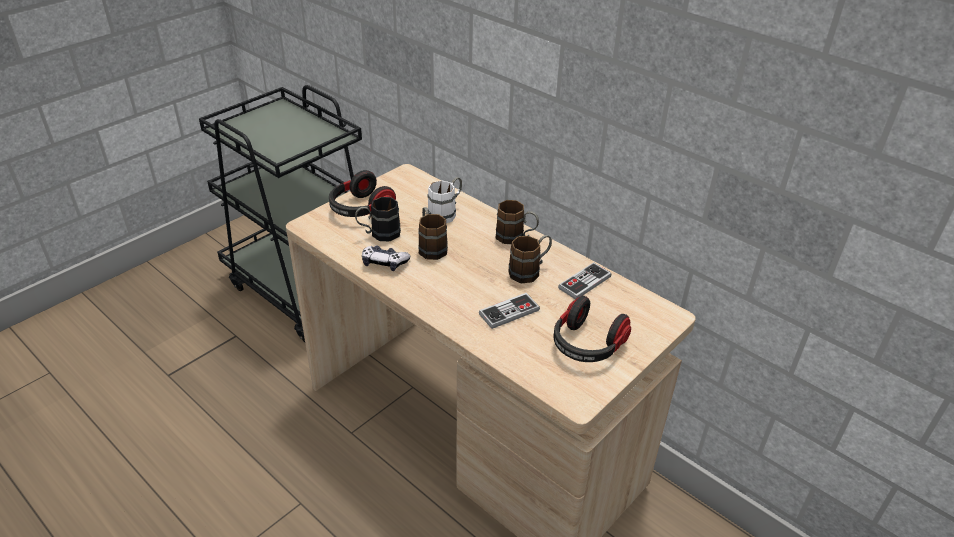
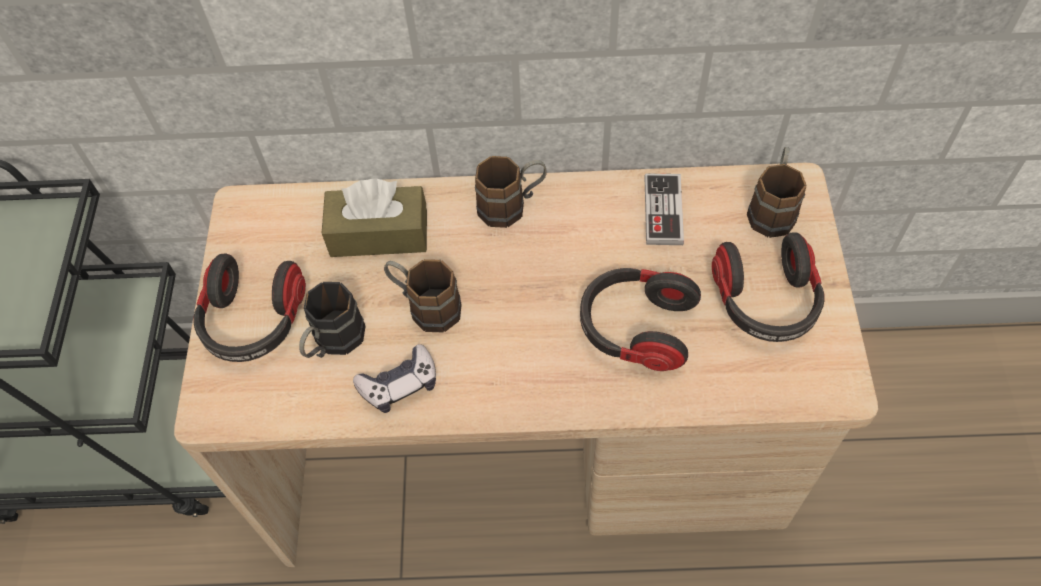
camera: 40 degrees left, 20 degrees up
(446, 213) = (379, 234): white mug -> brown tissue box
(509, 312) = (635, 328): game controller -> headphones
(530, 271) = (586, 245): brown mug -> brown mug (772, 208)

